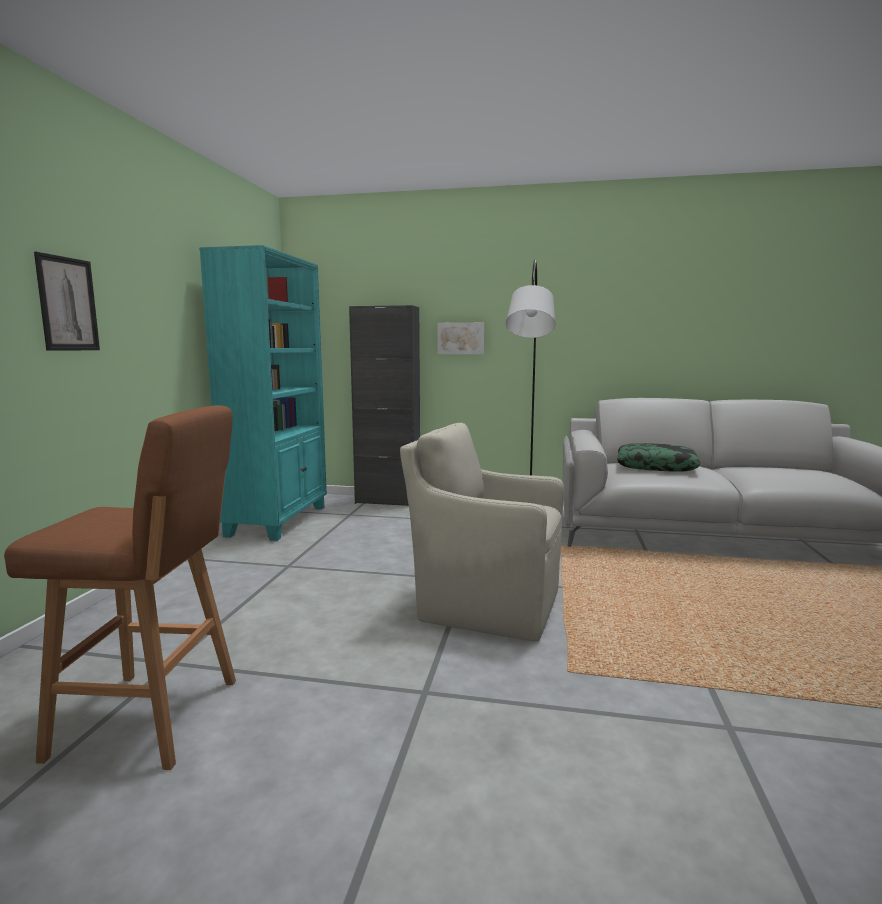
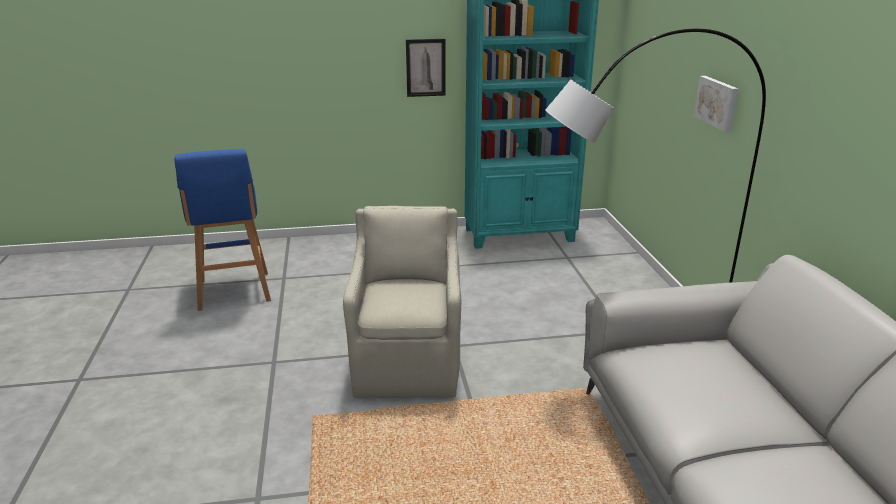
camera: 70 degrees right, 15 degrees up
(68, 304) = (332, 50): picture -> picture (425, 67)
(153, 718) = (234, 292): brown stool -> blue stool
(388, 501) = (628, 264): black cabinet -> none
(656, 466) = (714, 375): pillow -> none

